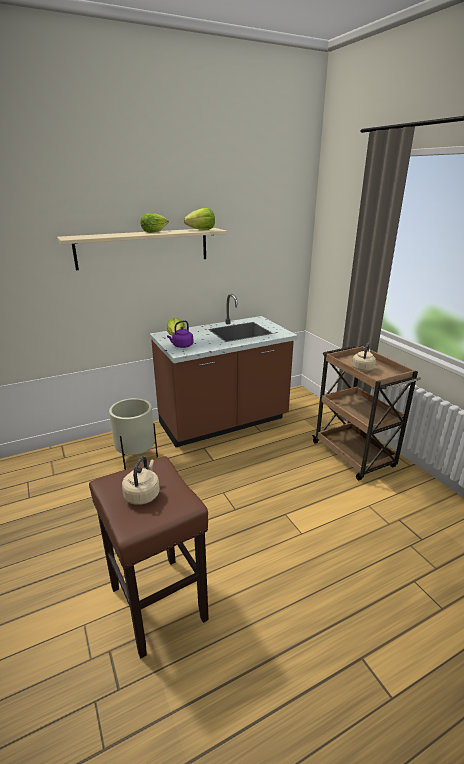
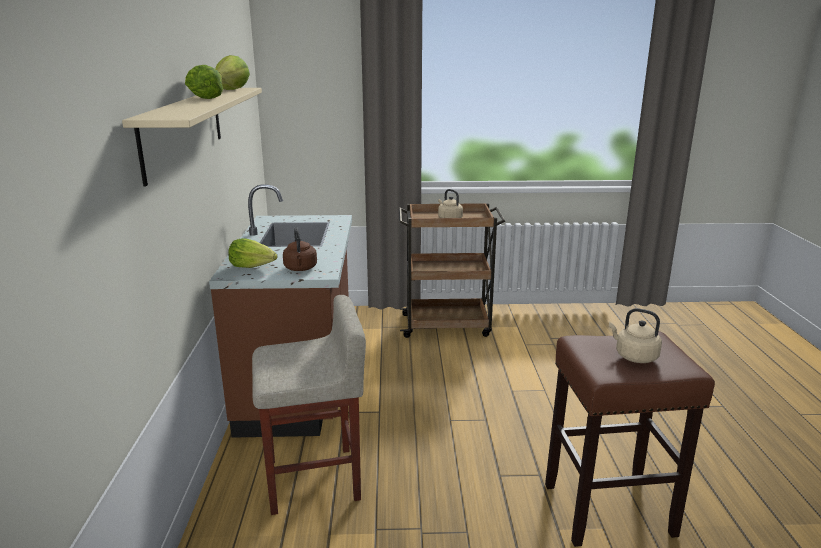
camera: 65 degrees left, 5 degrees down
(136, 459) = (314, 479): beige planter -> beige stool
(182, 346) = (300, 269): purple kettle -> brown kettle

